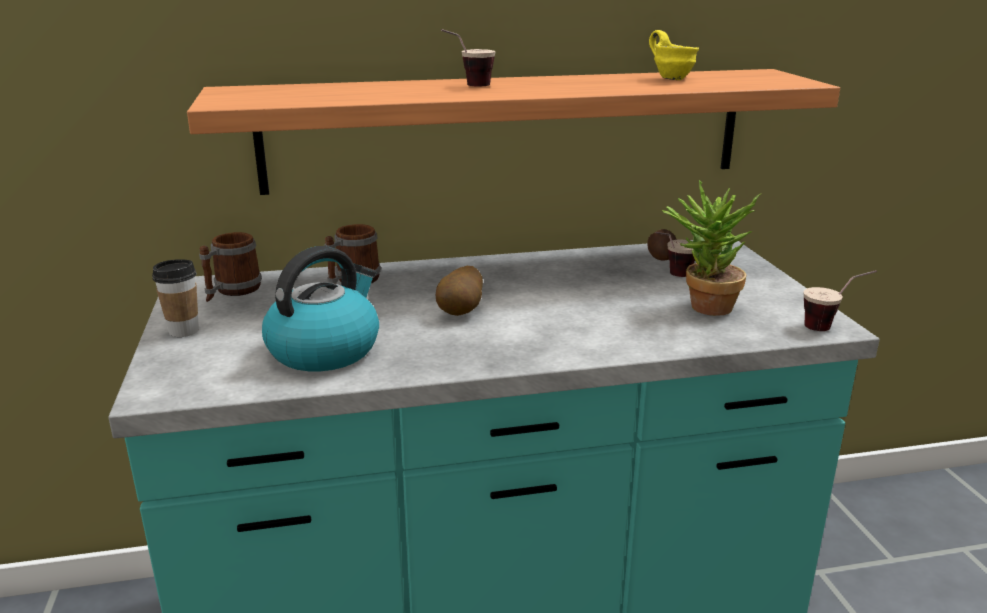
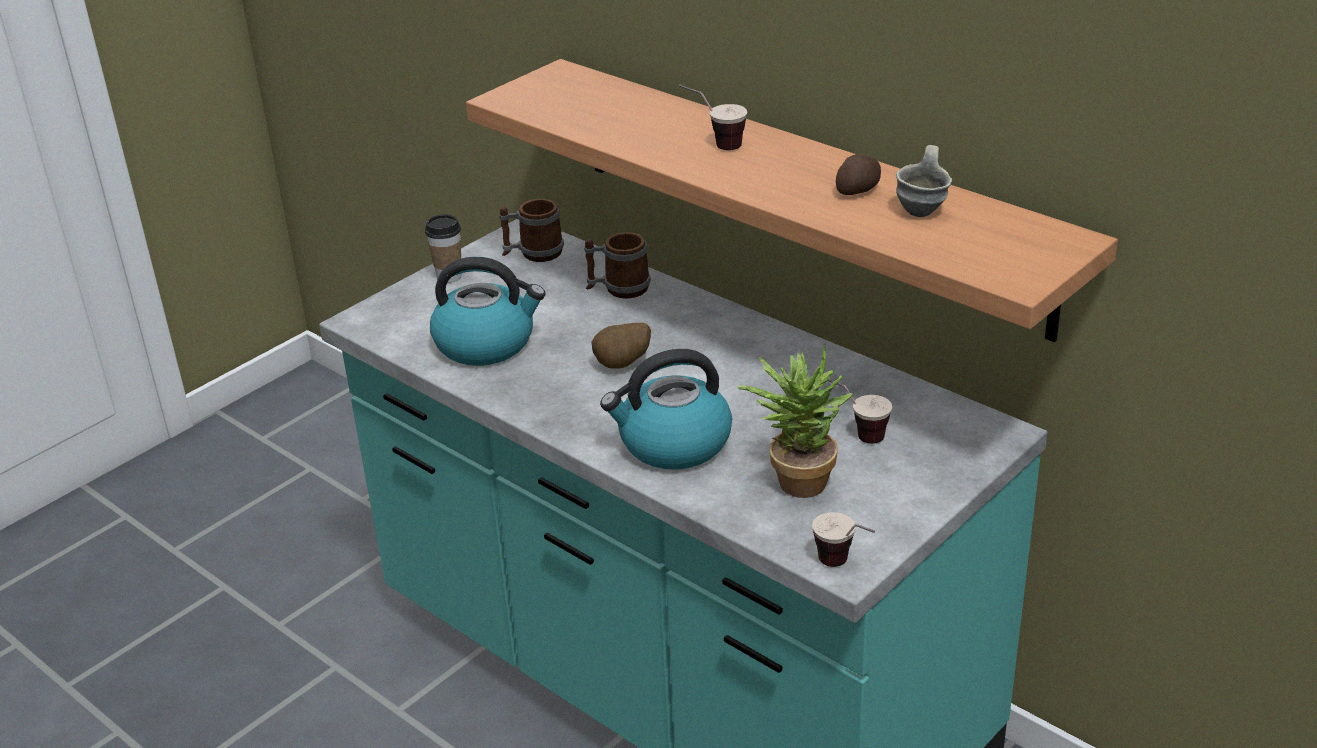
camera: 55 degrees right, 10 degrees up
(600, 329) = (673, 444): none -> kettle
(661, 257) = (905, 409): potato -> potato (859, 190)
(671, 78) = (925, 210): yellow mug -> grey mug

